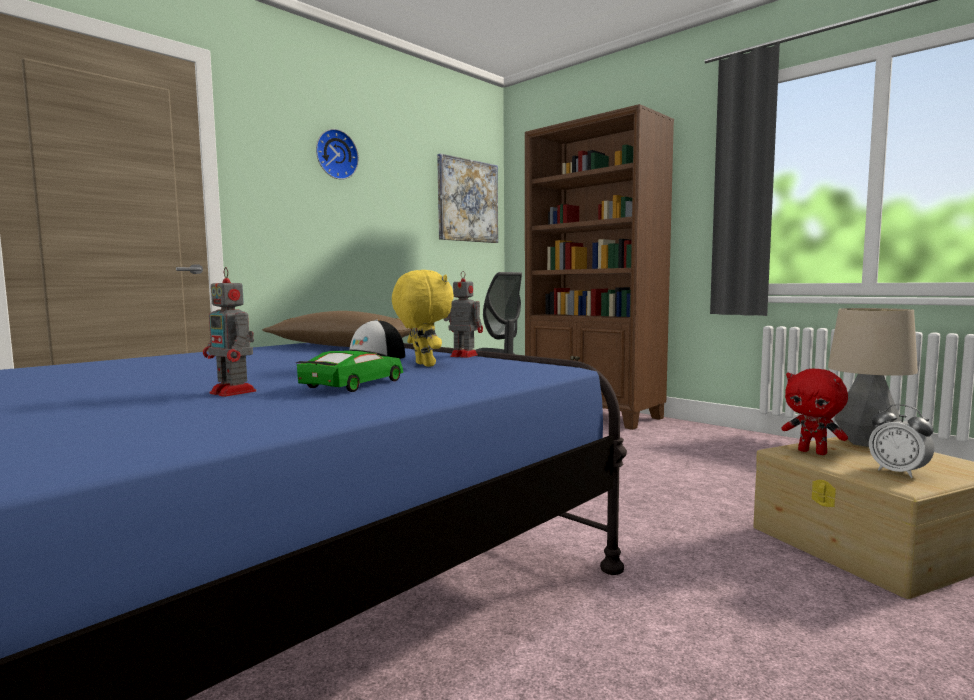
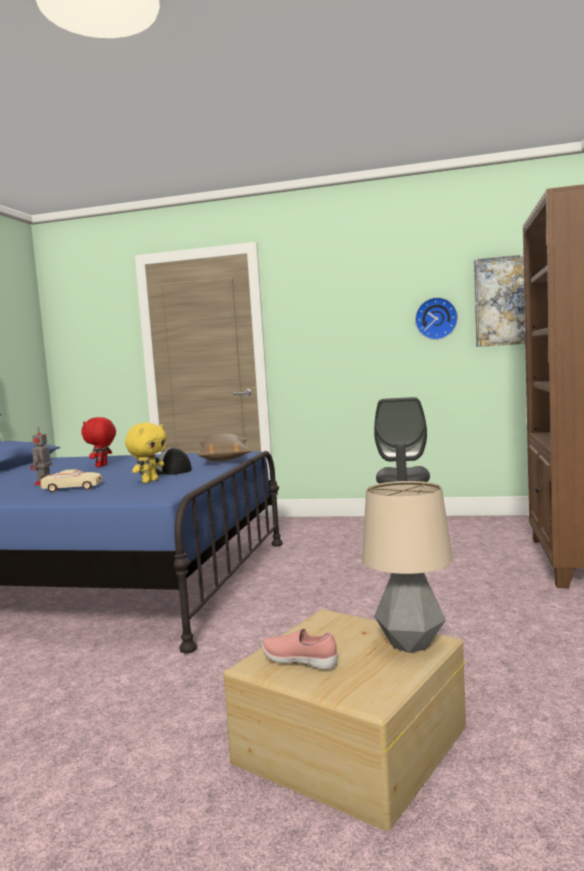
camera: 60 degrees right, 0 degrees up
(335, 155) = (355, 289): wall clock -> wall clock (436, 318)
(353, 385) = (72, 488): green toy car -> beige toy car
(462, 355) = (200, 477): toy robot -> none
(813, 452) = (335, 626): red plush toy -> red plush toy (102, 466)
(898, 472) = (300, 661): alarm clock -> pink shoe

